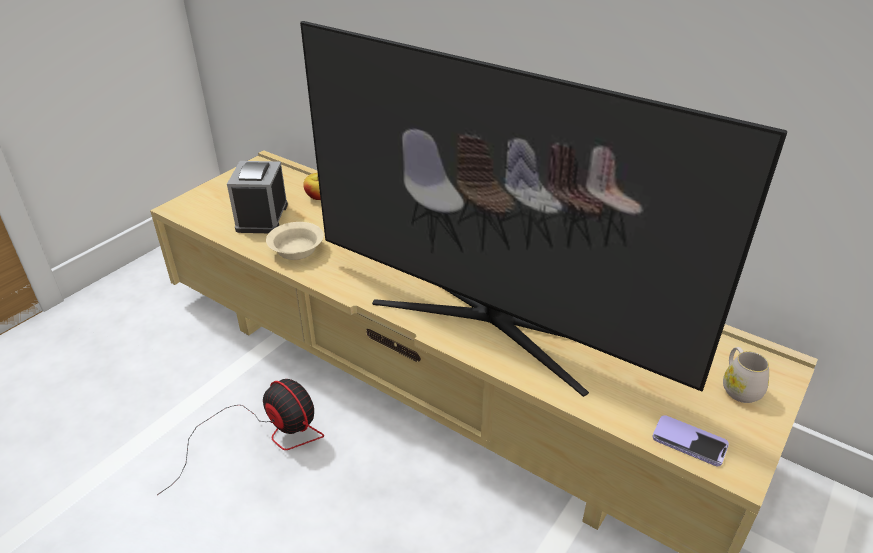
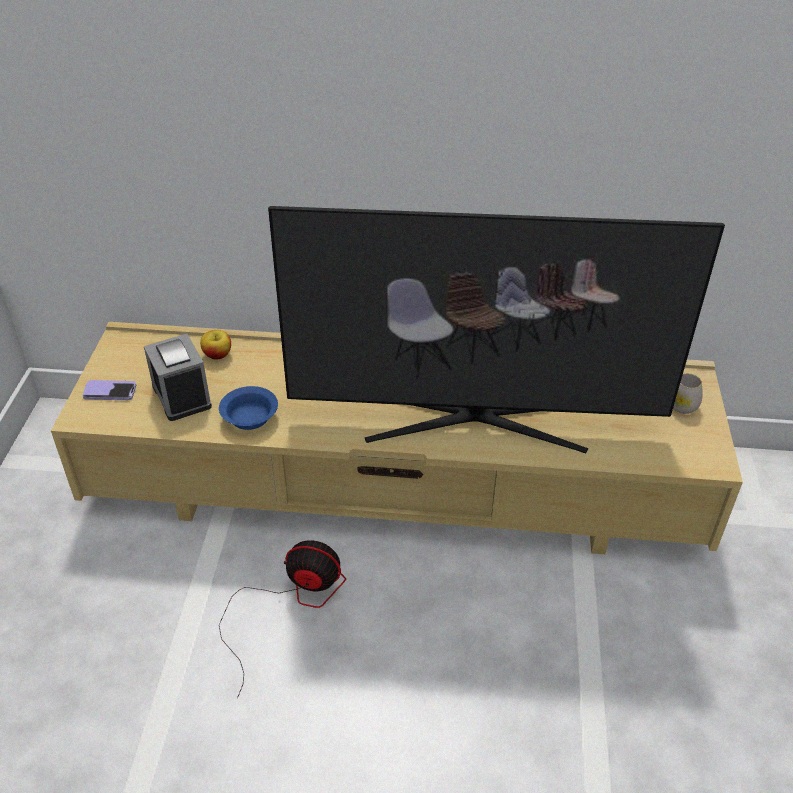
camera: 30 degrees left, 5 degrees up
(298, 250) = (251, 417): beige bowl -> blue bowl
(689, 442) = (675, 457): phone -> phone (110, 391)

